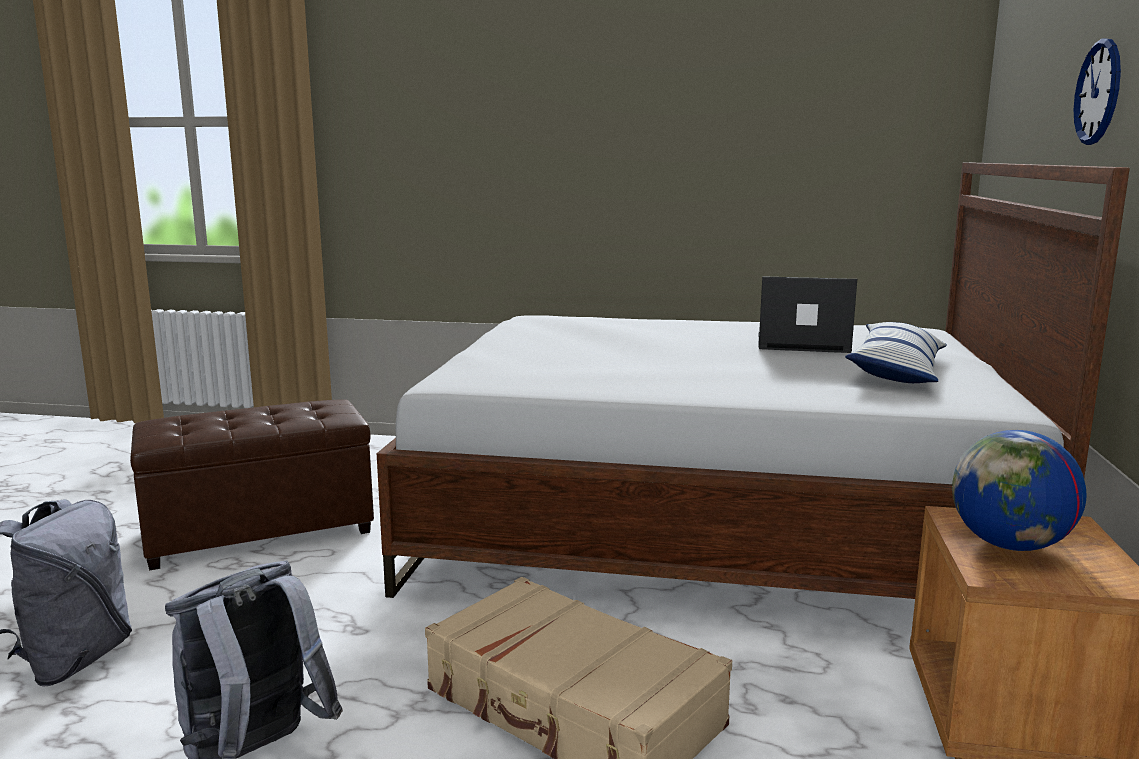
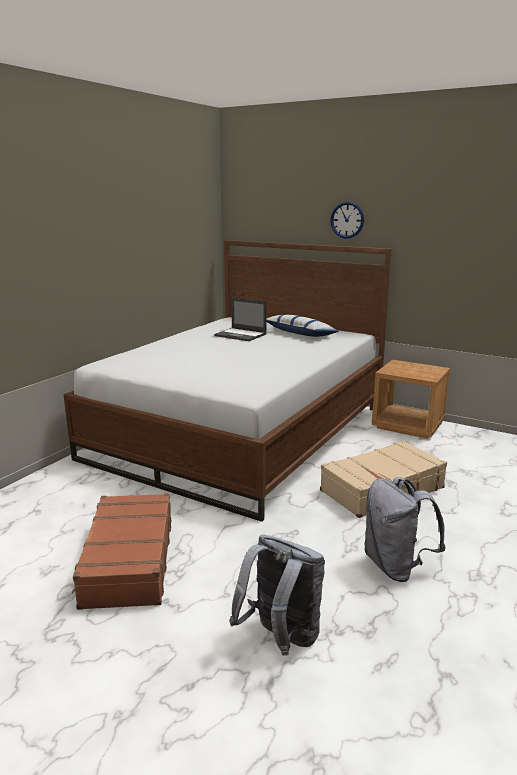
camera: 70 degrees left, 5 degrees up
(260, 531) = (128, 561): brown ottoman -> brown suitcase
(801, 344) = (241, 335): laptop -> laptop turned 90 degrees counterclockwise
(1010, 545) = (411, 371): globe -> none

